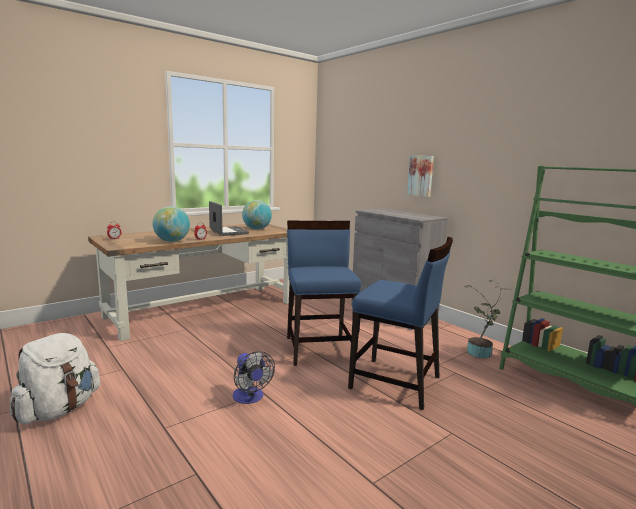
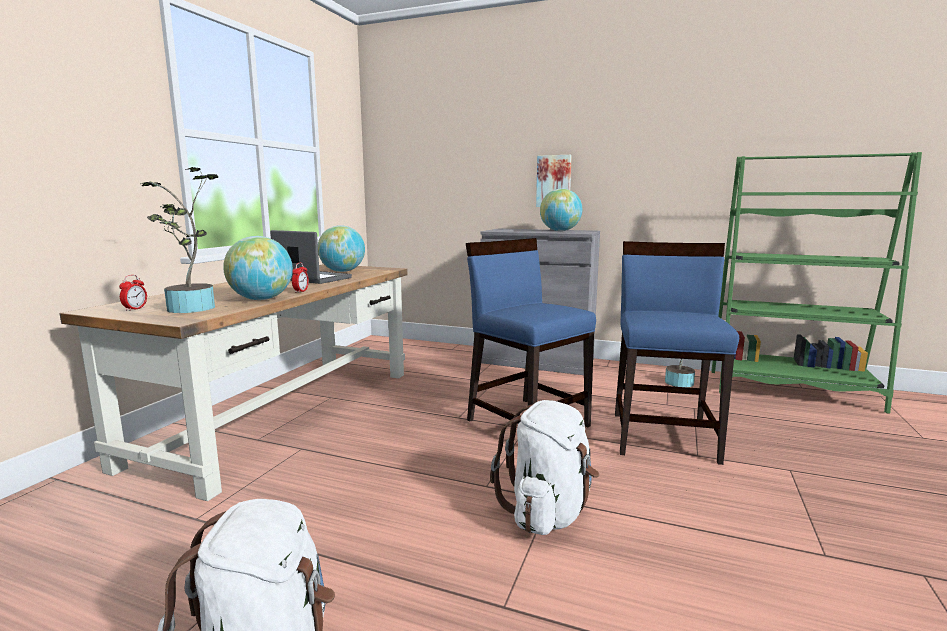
camera: 30 degrees left, 0 degrees up
(132, 242) = (190, 309): none -> potted plant
(250, 398) = (548, 512): fan -> white backpack
(396, 383) = (664, 436): blue chair -> blue chair turned 75 degrees counterclockwise
(410, 215) = (560, 231): none -> globe

